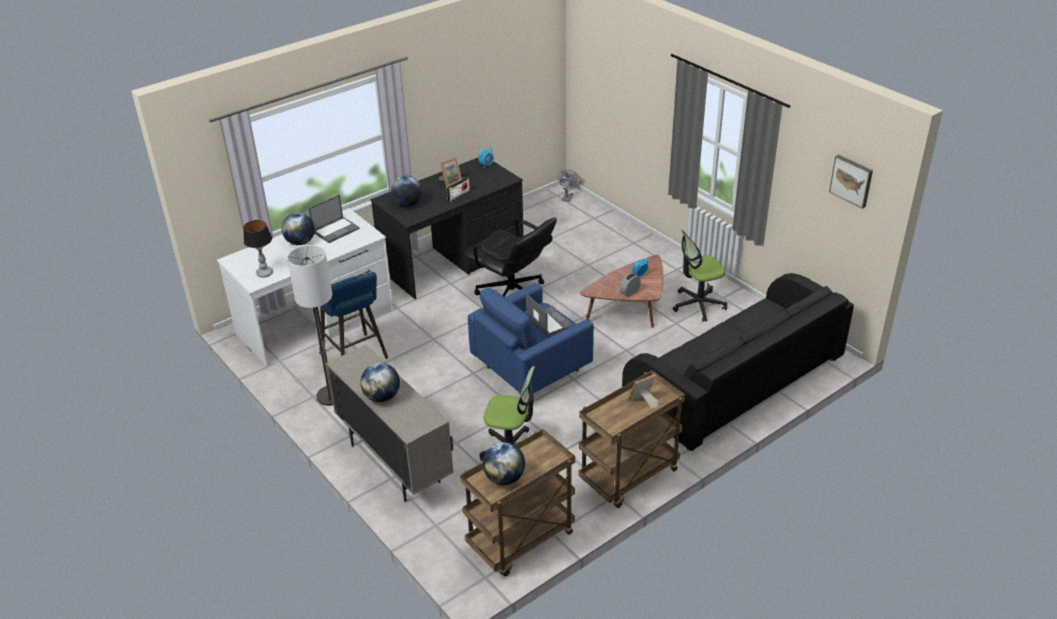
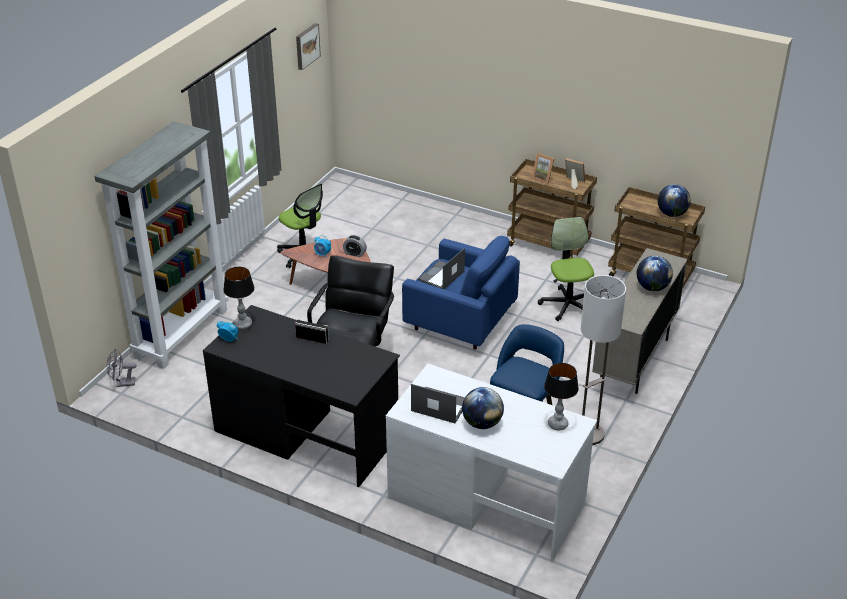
camera: 115 degrees left, 0 degrees up
(407, 204) = (352, 370): globe -> none
(450, 182) = (284, 354): picture frame -> picture frame (573, 182)
(500, 172) = (243, 324): none -> table lamp
(614, 227) = (181, 332): none -> grey bookcase
(735, 381) = (403, 219): black sofa -> none

